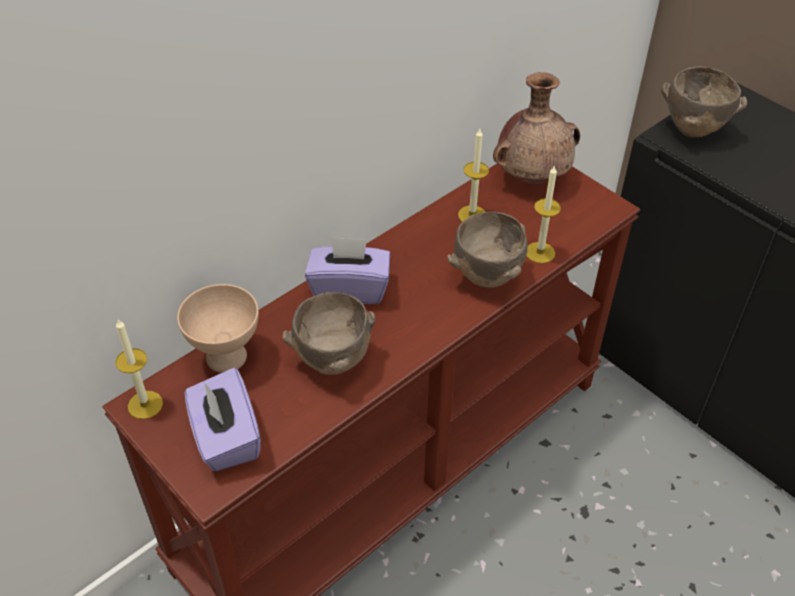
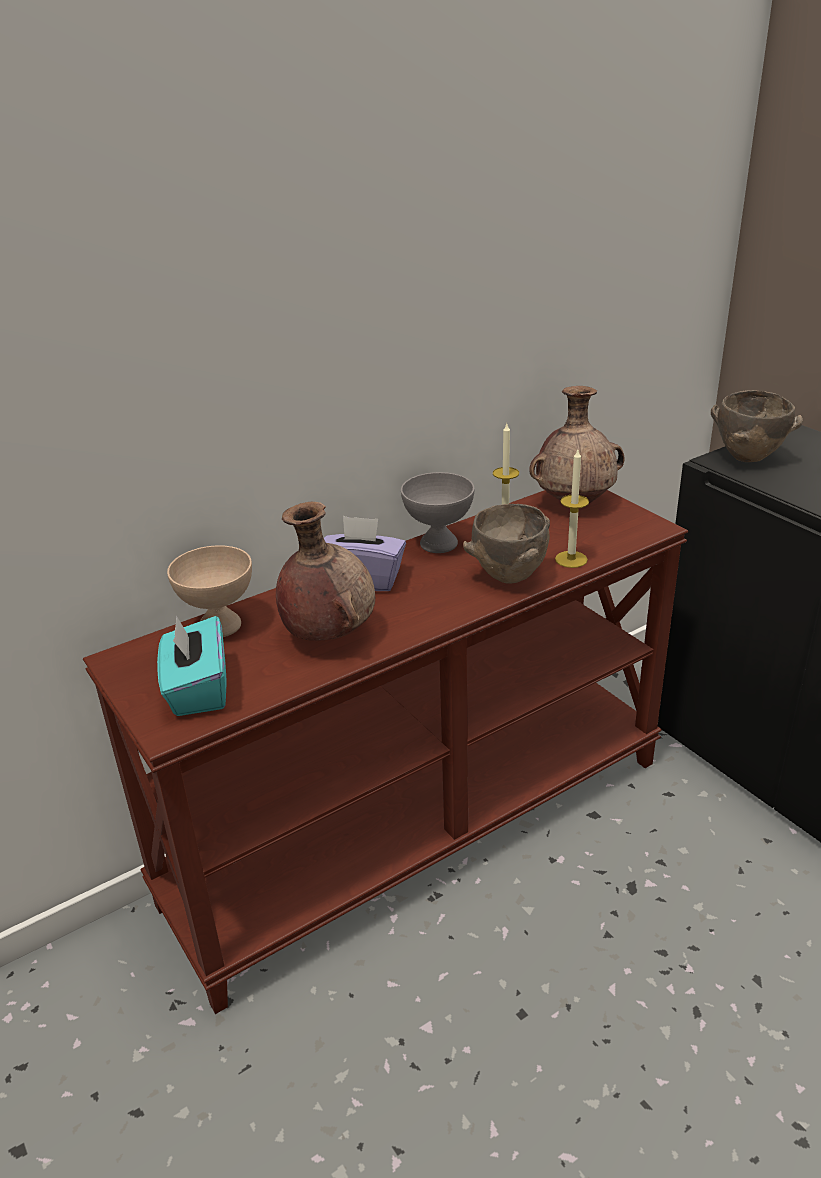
camera: 10 degrees right, 15 degrees down
(145, 405) = (125, 658): candle -> none
(226, 438) = (198, 690): purple tissue box -> turquoise tissue box
(332, 361) = (328, 634): brown bowl -> brown vase
(412, 239) = (438, 544): none -> grey bowl

